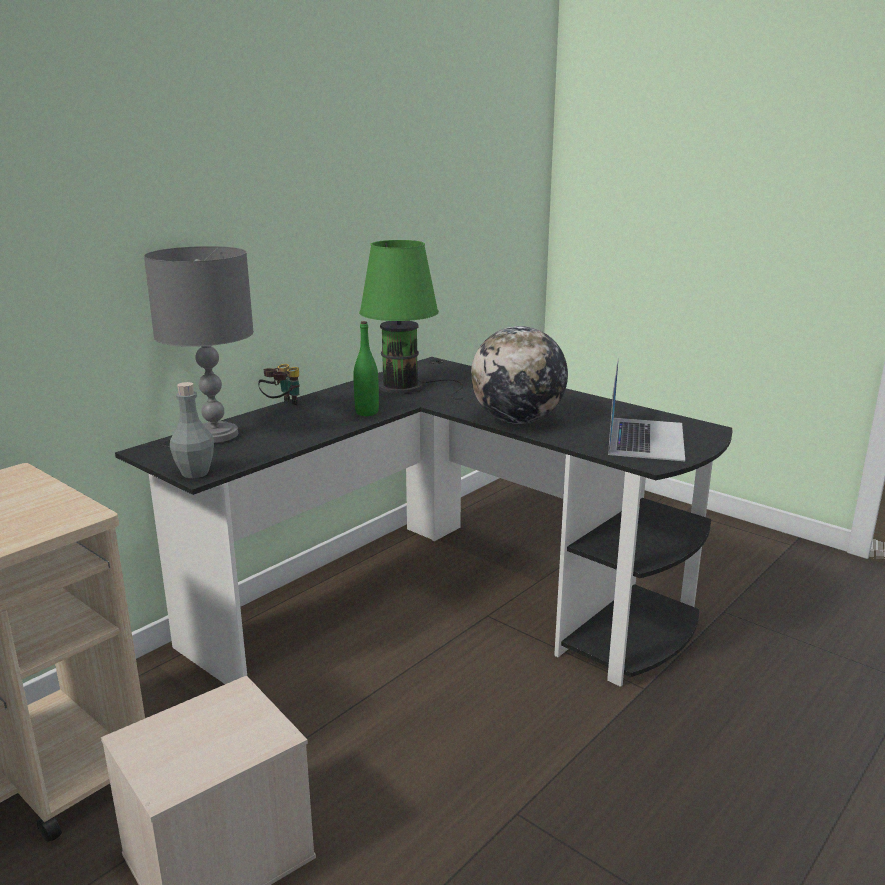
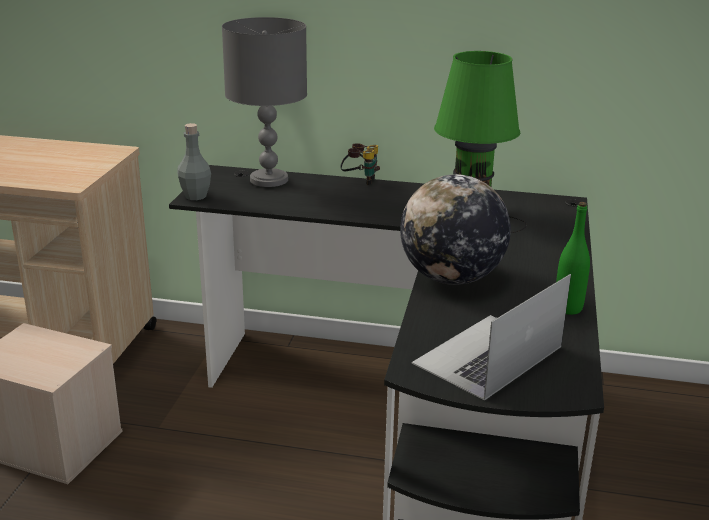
camera: 60 degrees right, 5 degrees up
(367, 412) = (385, 213): green bottle -> green bottle (568, 308)
(646, 438) = (487, 355): laptop -> laptop turned 150 degrees clockwise

